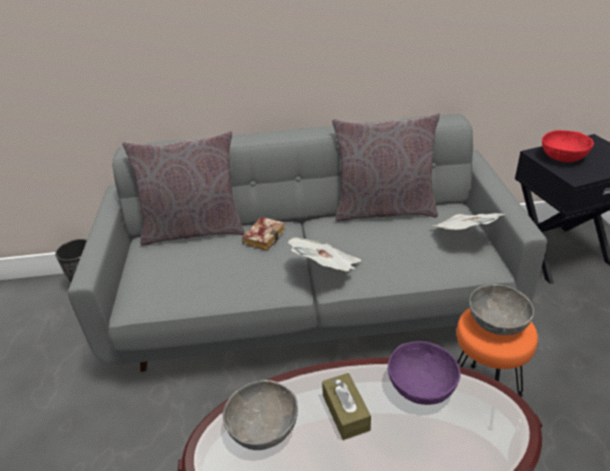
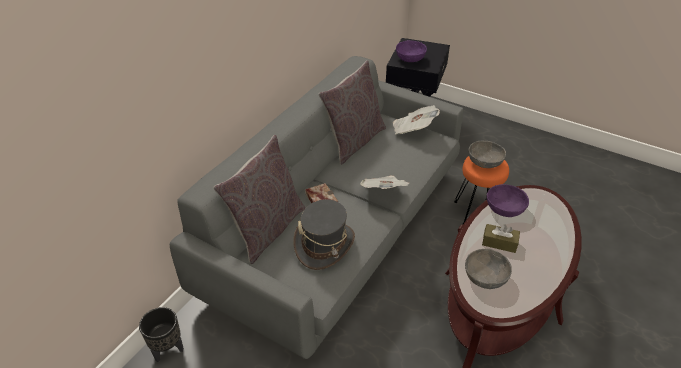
camera: 55 degrees left, 5 degrees up
(201, 270) = (324, 245): none -> grey hat
(563, 157) = (410, 59): red bowl -> purple bowl

